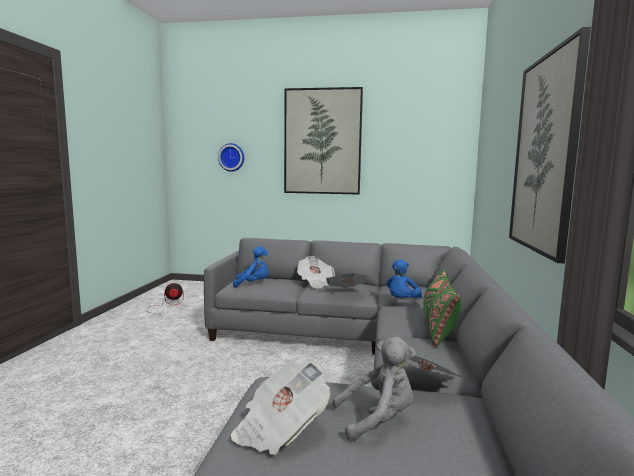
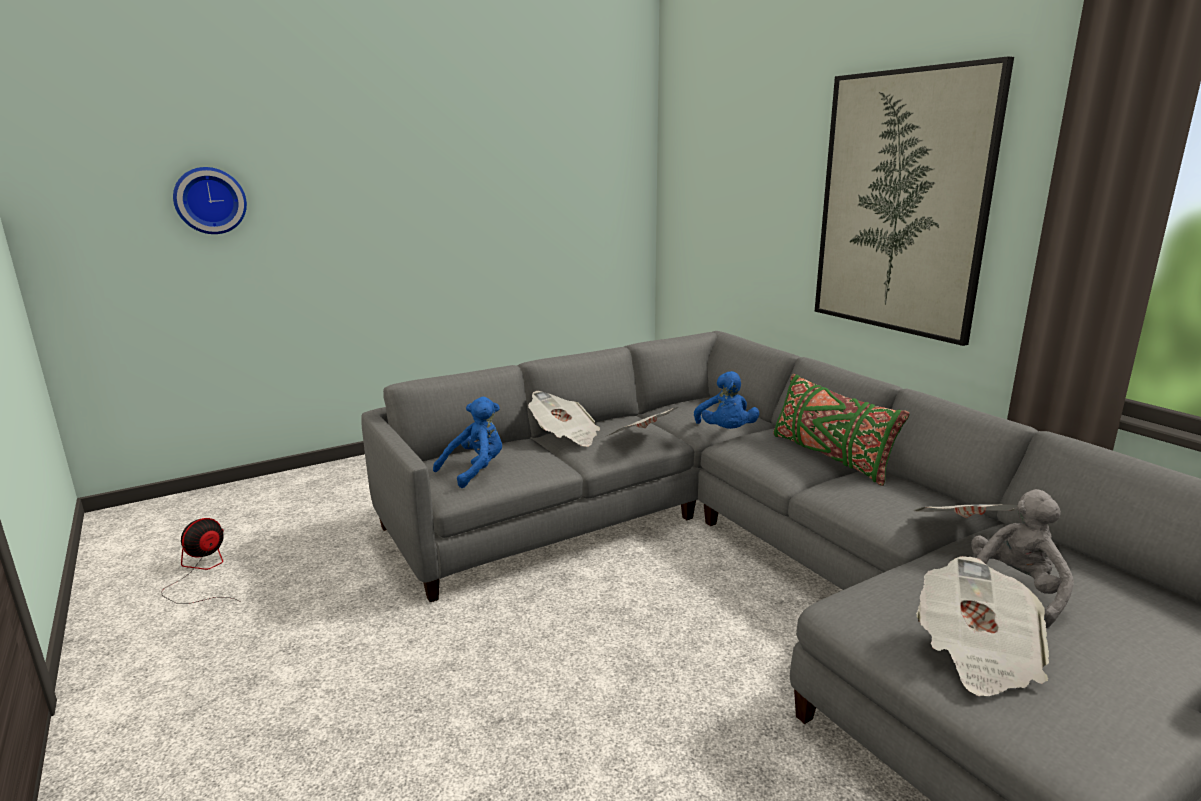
camera: 40 degrees left, 10 degrees up
(322, 141) = (416, 159): picture -> none

